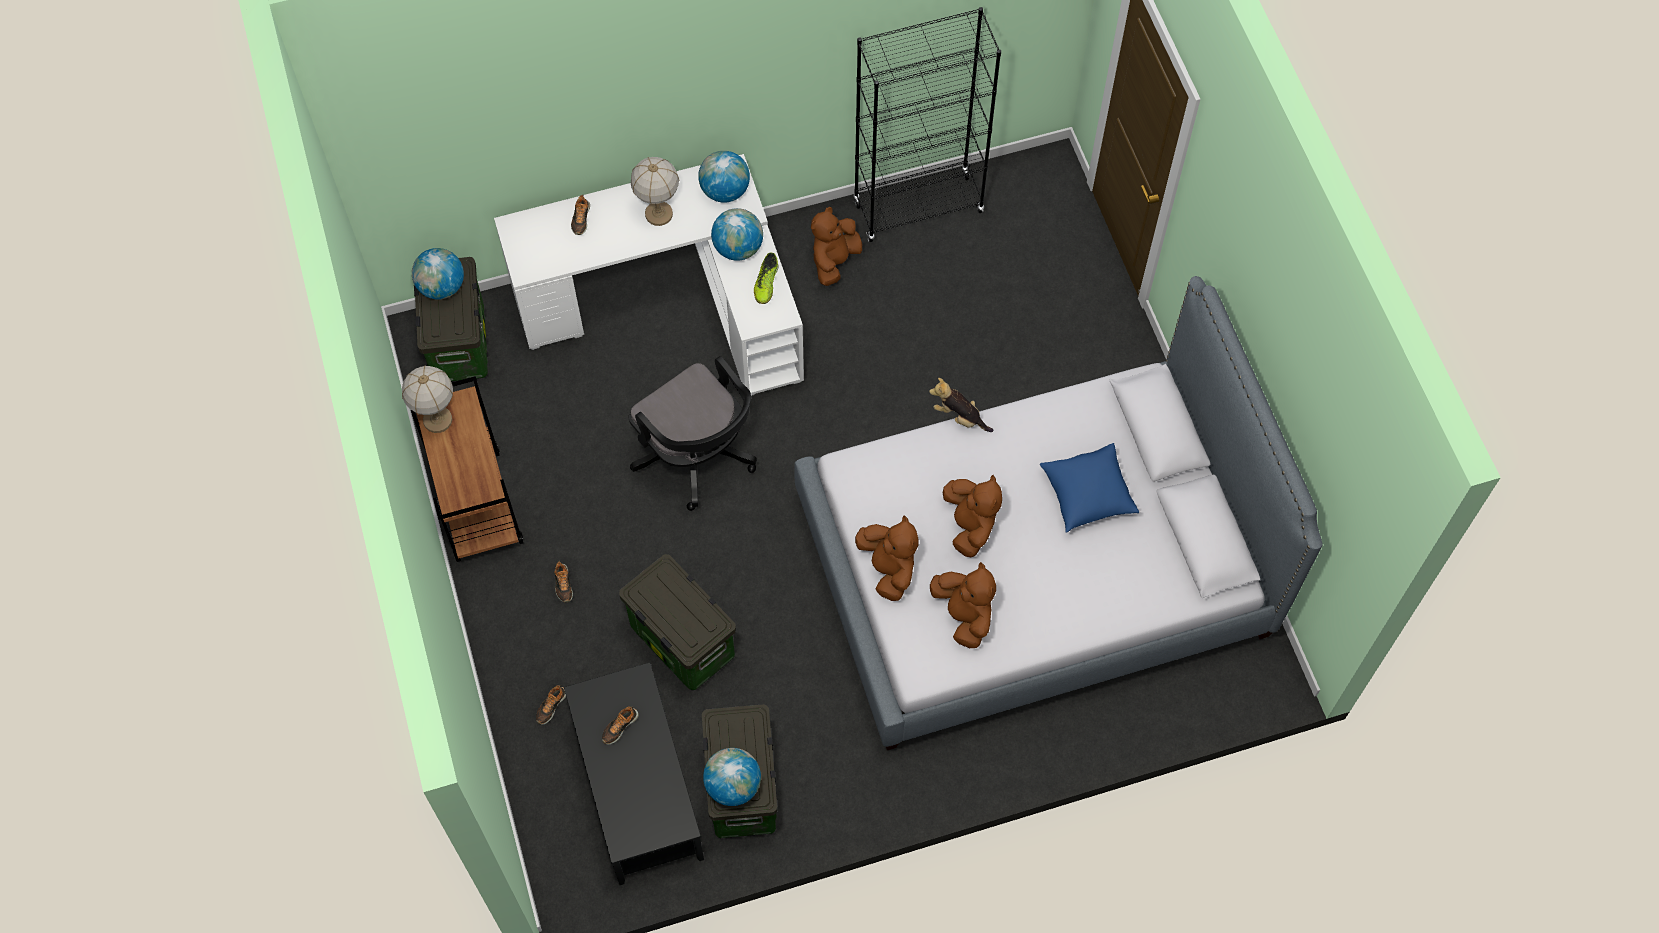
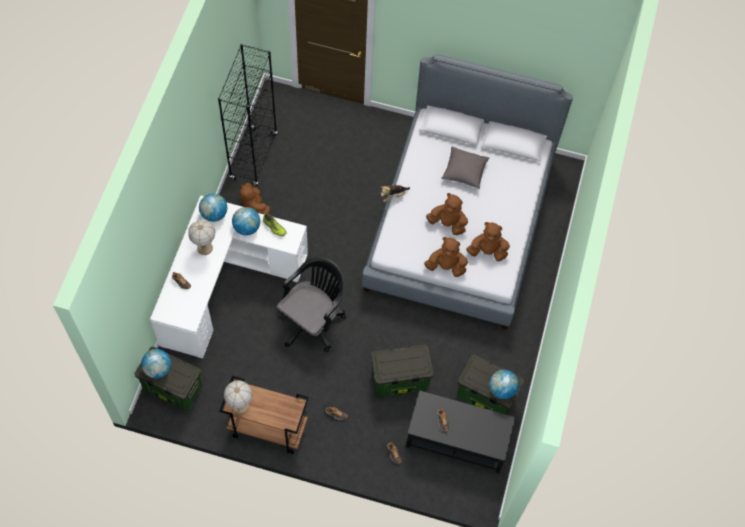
camera: 60 degrees left, 0 degrees up
(698, 458) = (313, 320): black office chair -> black office chair turned 45 degrees counterclockwise
(1087, 495) = (464, 172): blue pillow -> grey pillow

